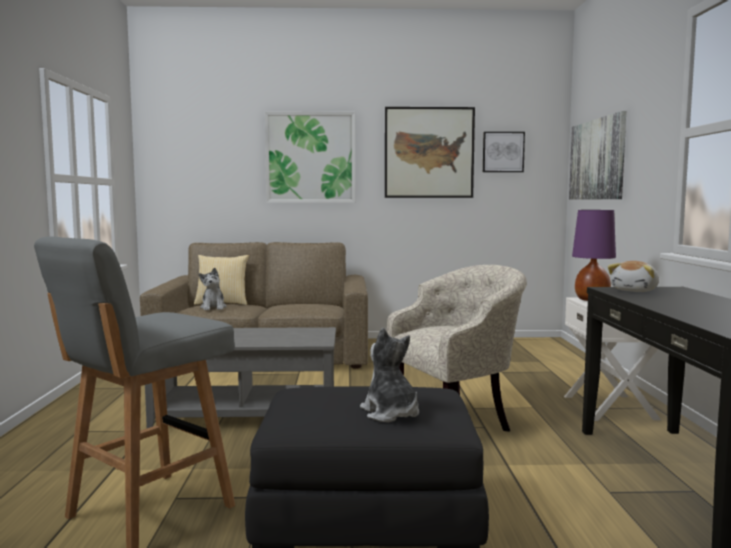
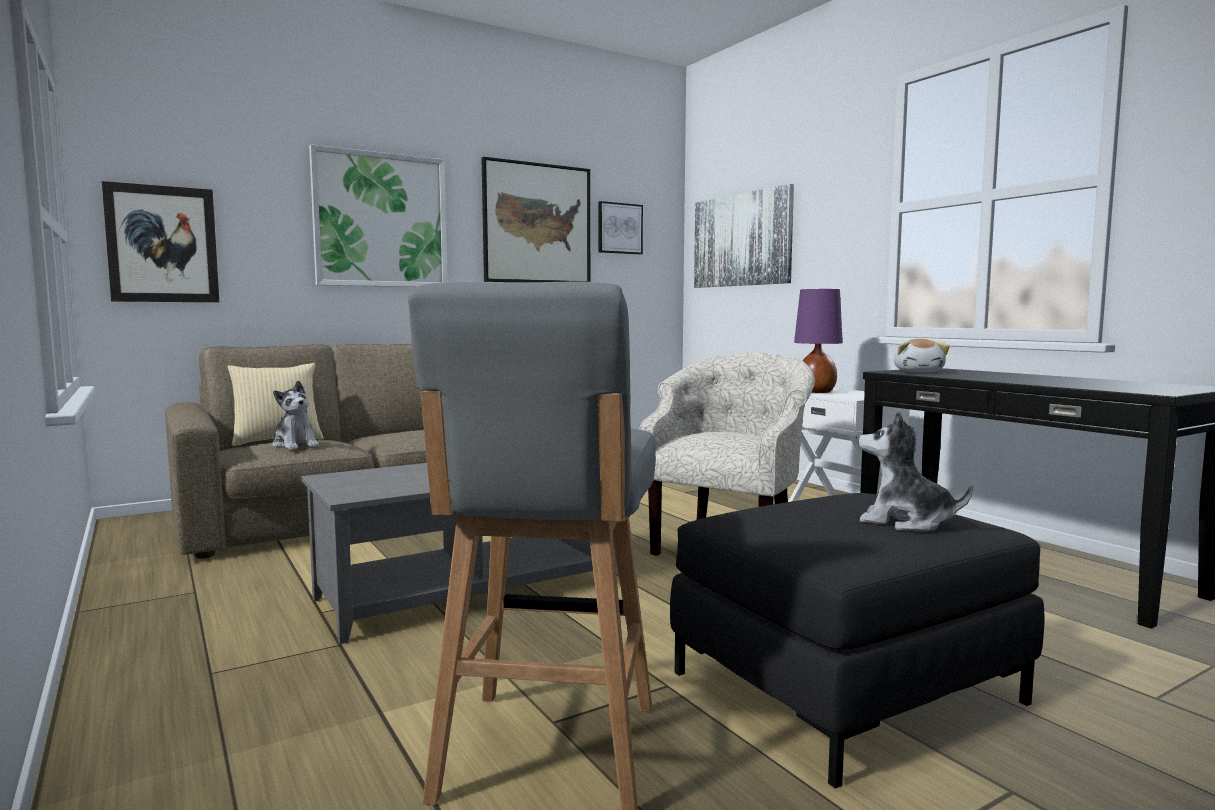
camera: 30 degrees left, 0 degrees up
(180, 180) = (162, 244): none -> picture

